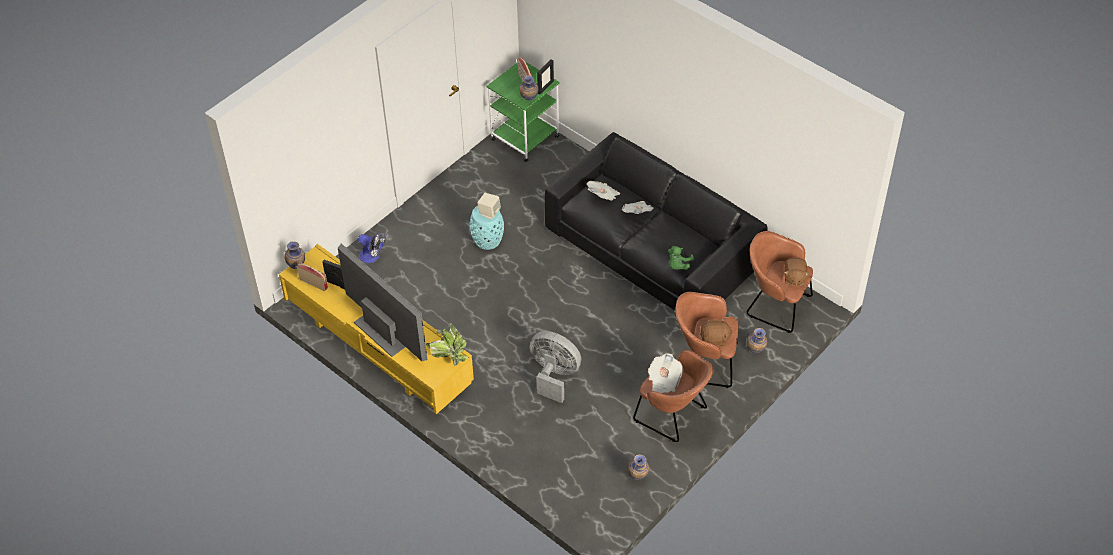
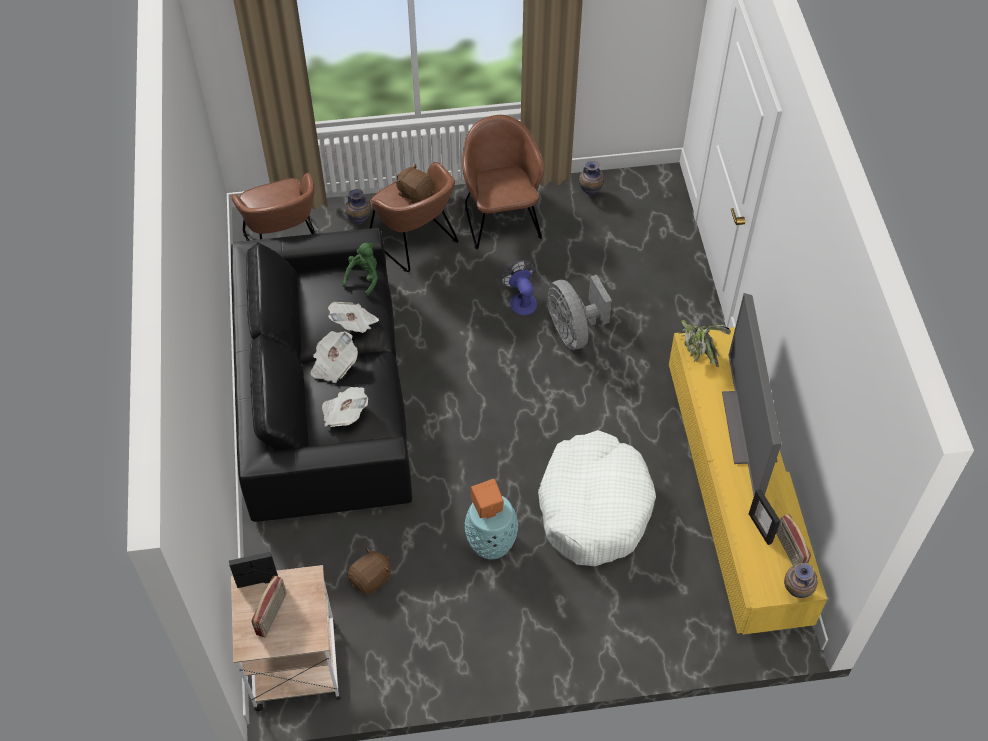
camera: 140 degrees left, 5 degrees up
(373, 256) = (649, 625): fan -> fan (521, 300)
(450, 290) = (594, 507): none -> white dog bed
(489, 212) = (487, 508): beige speaker -> orange speaker
(525, 137) = (293, 665): green cart -> beige cart
(529, 100) = (301, 576): vase -> none
(664, 380) = (506, 190): newspaper -> newspaper (354, 324)
(678, 265) = (364, 277): green plush toy -> green plush toy turned 45 degrees counterclockwise
(794, 278) = (269, 195): brown plush toy -> brown plush toy (371, 578)

